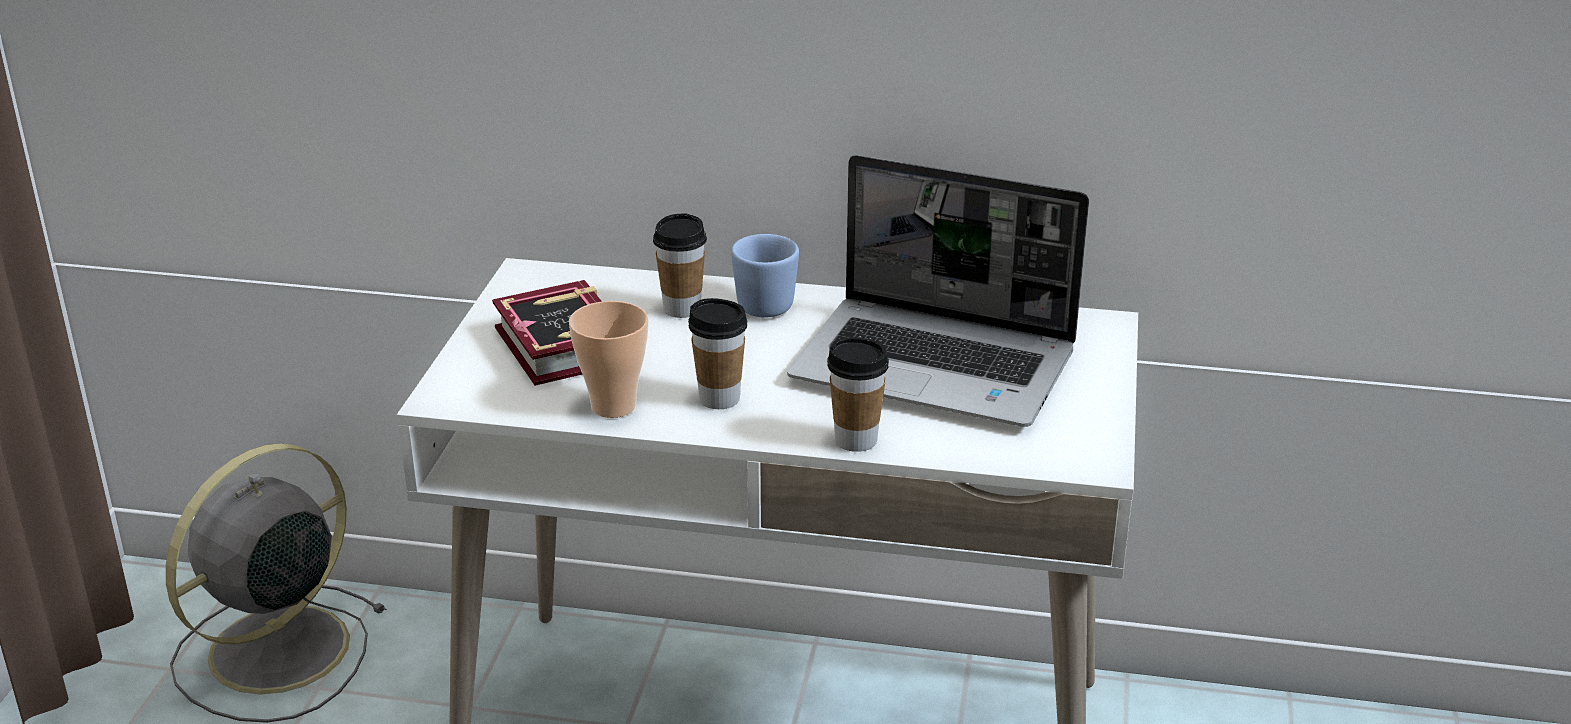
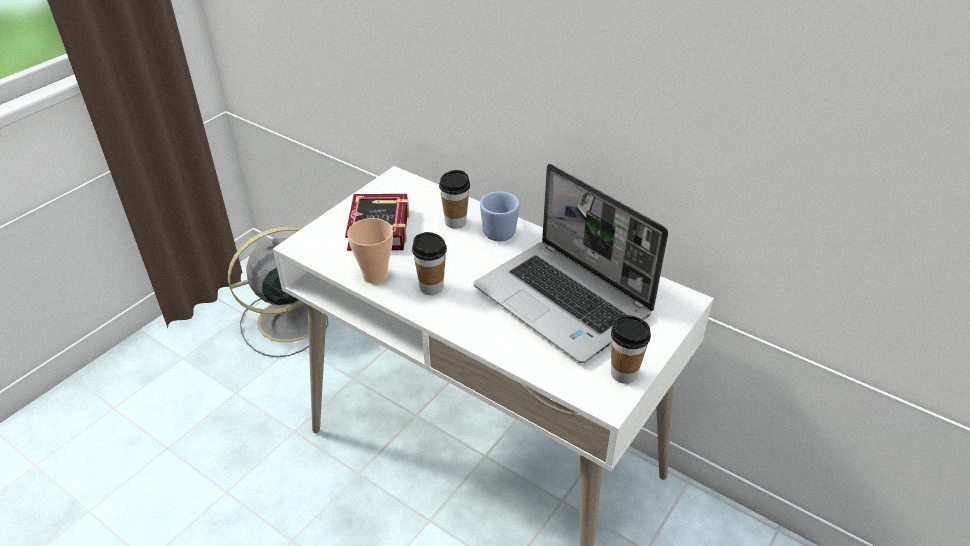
camera: 25 degrees right, 10 degrees up
(856, 440) = (482, 339): cup -> cup (624, 374)

